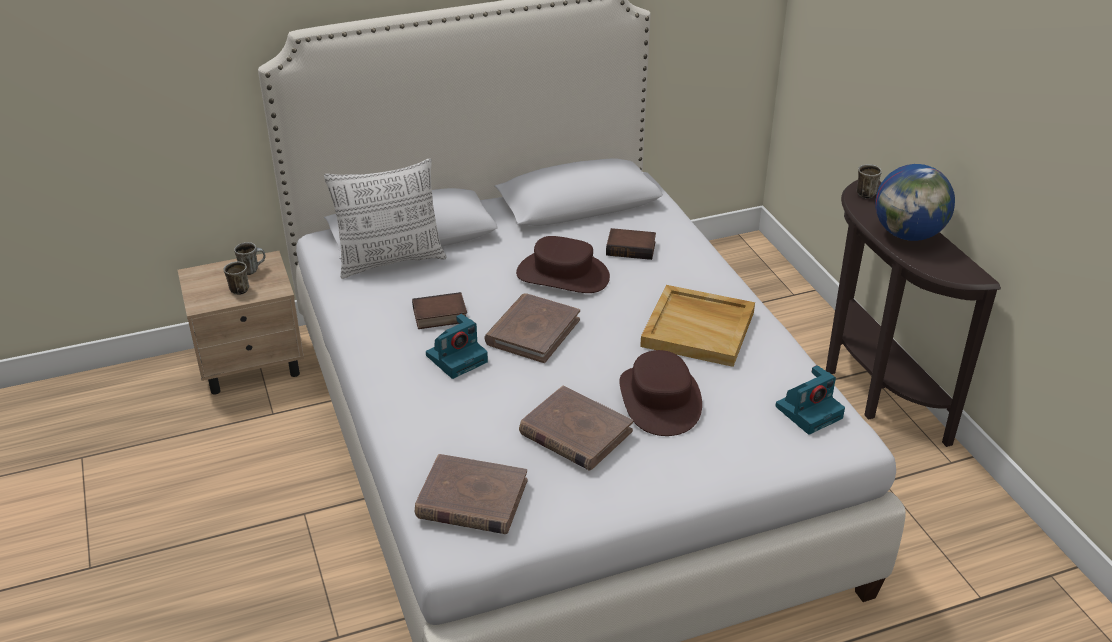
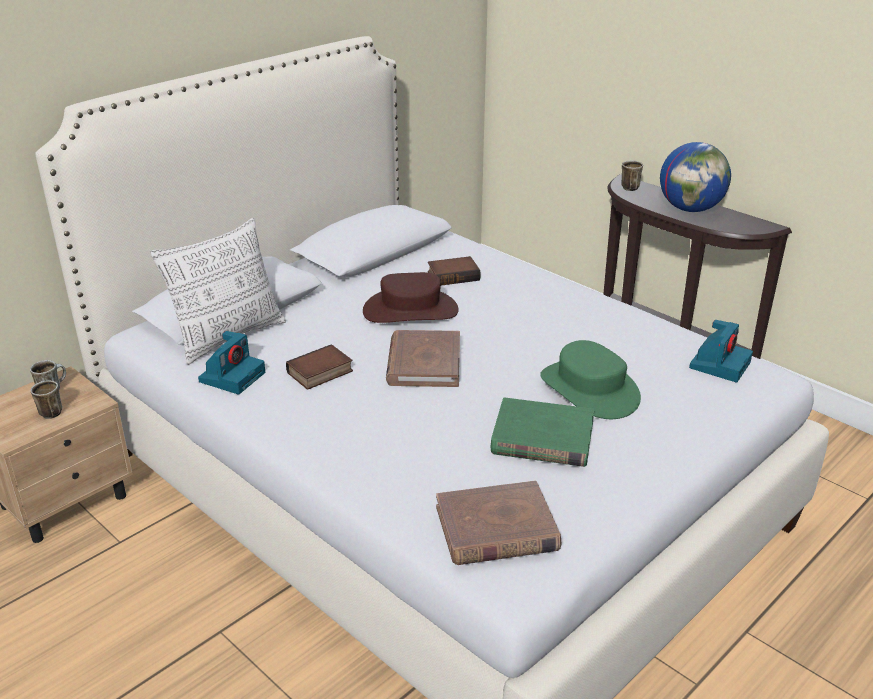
camera: 25 degrees left, 5 degrees down
(457, 358) = (369, 404): camera -> camera (232, 376)
(575, 432) = (542, 437): brown book -> green book
(660, 400) = (589, 389): brown hat -> green hat
(699, 329) = (570, 324): beige tray -> none

